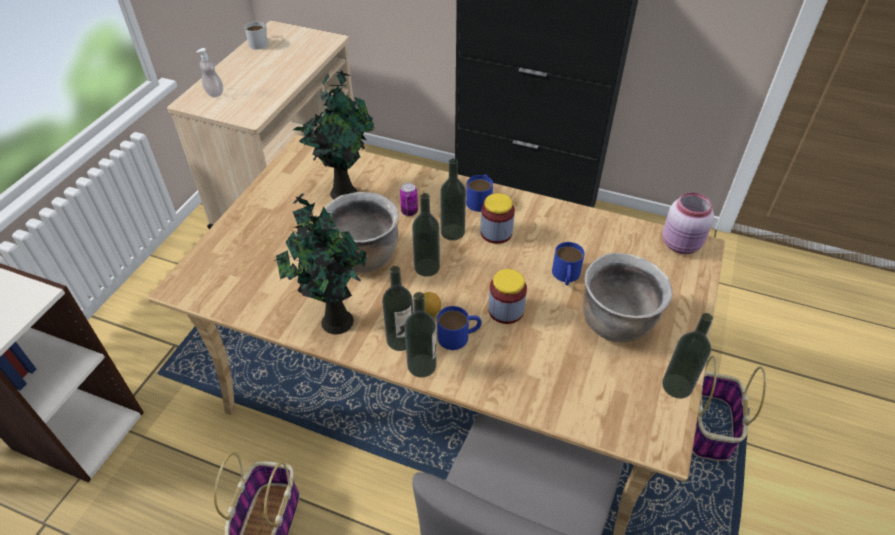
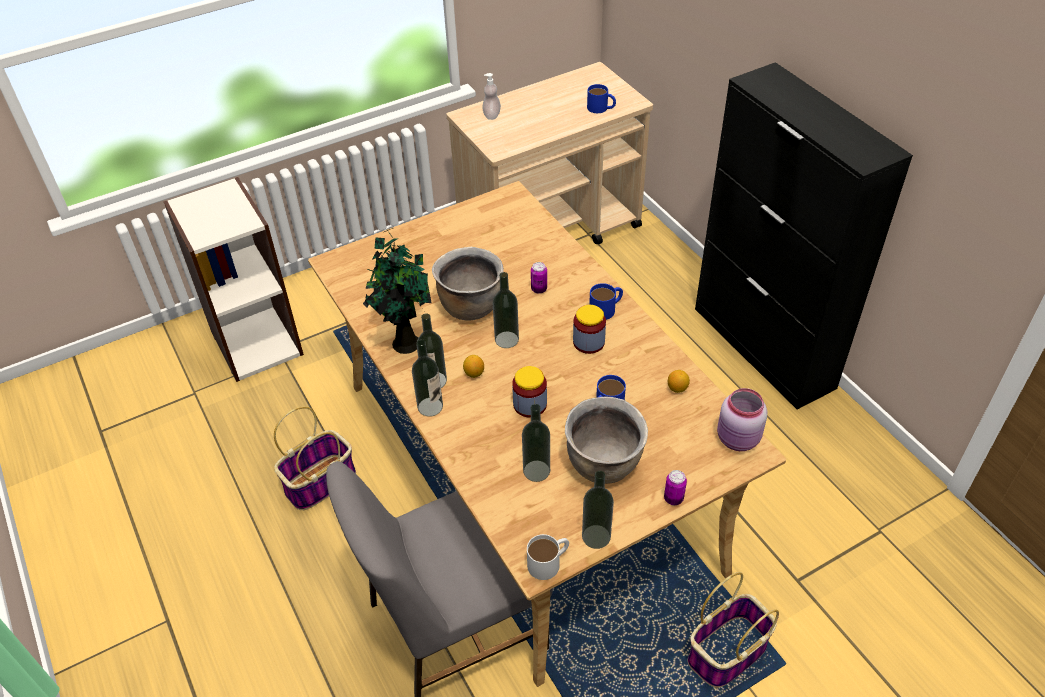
camera: 40 degrees right, 0 degrees up
(260, 42) = (571, 81): white mug -> white mug (549, 562)
(344, 191) = (507, 247): potted plant -> none
(452, 232) = (555, 323): bottle -> bottle (536, 471)
(459, 336) = (476, 402): blue mug -> blue mug (601, 108)
(599, 231) = (677, 388): none -> lemon
(692, 317) = (673, 498): none -> can

